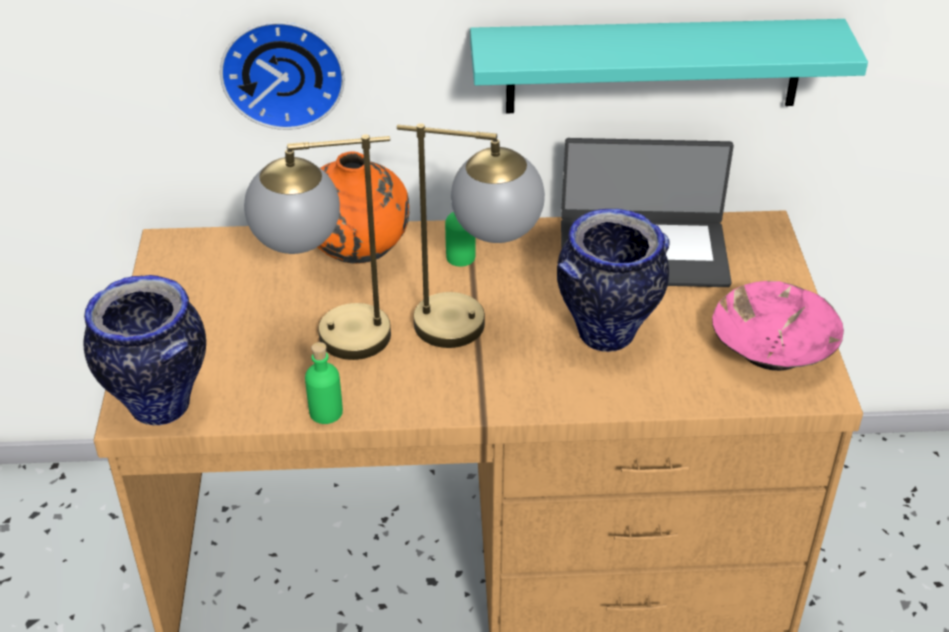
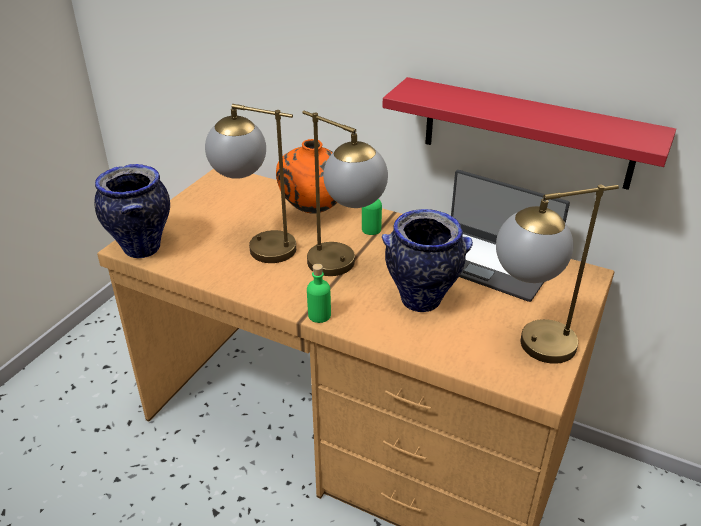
camera: 30 degrees right, 5 degrees down
(283, 71) = (297, 82): wall clock -> none
(326, 412) = (219, 282): green bottle -> green bottle (319, 315)
(654, 66) = (527, 133): turquoise shelf -> red shelf
(772, 347) = (529, 348): pink bowl -> table lamp

